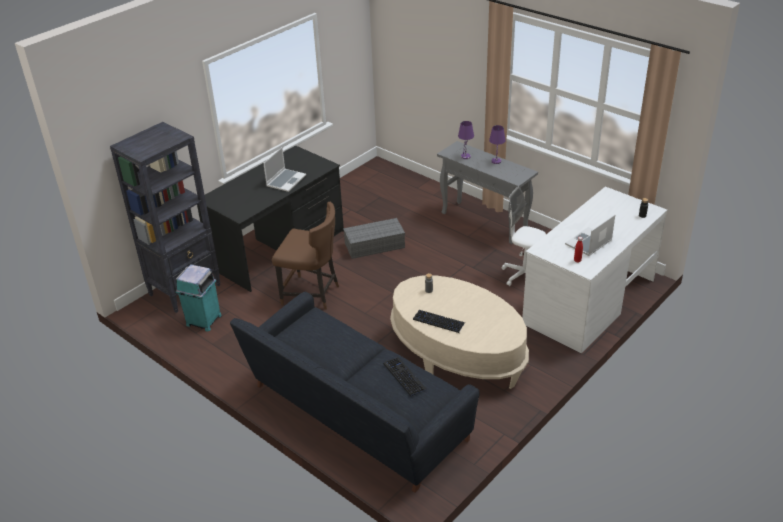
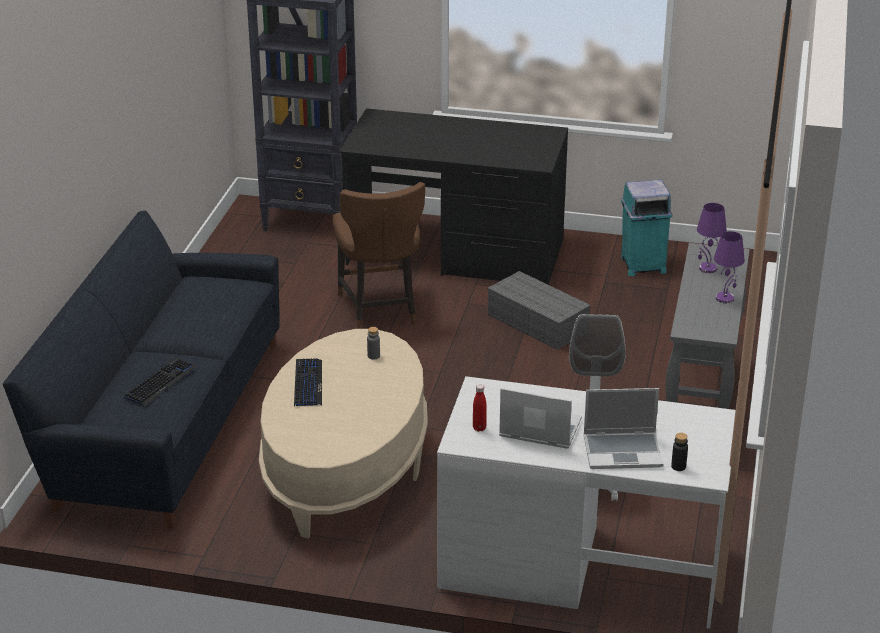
camera: 60 degrees right, 5 degrees down
(203, 321) = (262, 254): turquoise trash can -> turquoise trash can (642, 265)
(286, 181) = (468, 148): laptop -> laptop (623, 451)

